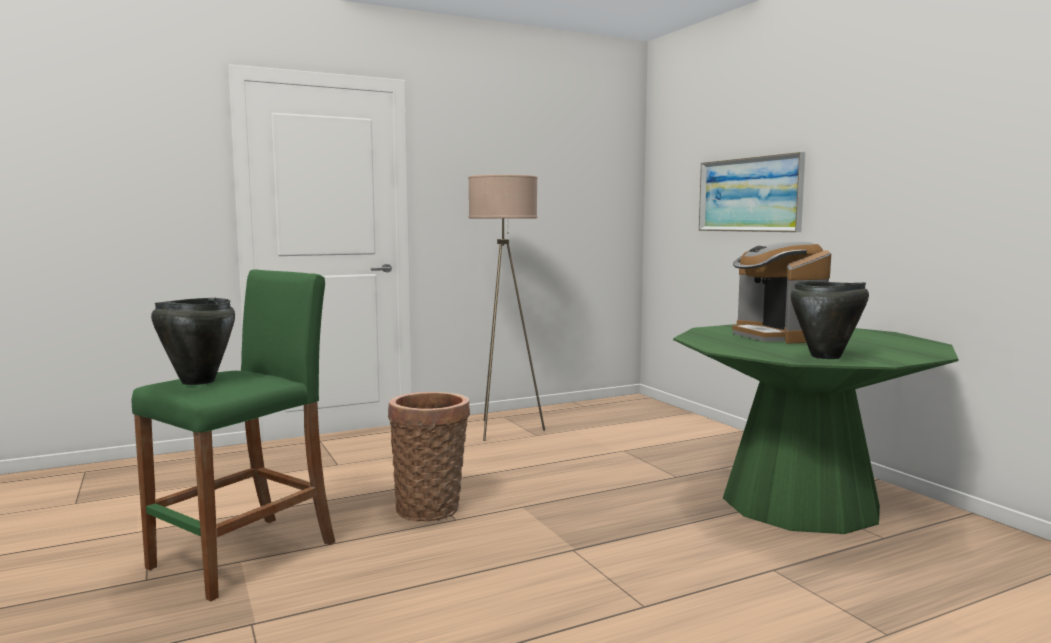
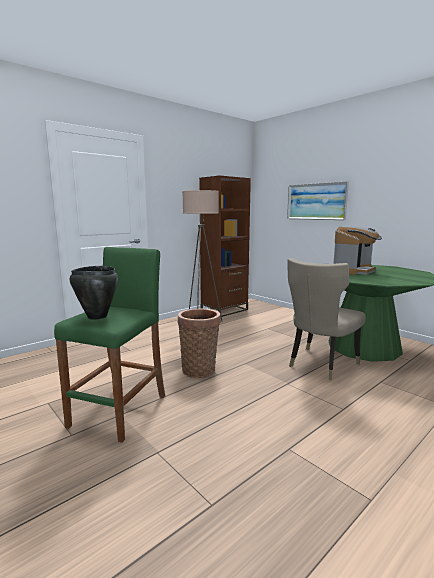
camera: 15 degrees left, 5 degrees up
(566, 412) = (224, 310): none -> brown bookcase
(670, 524) = (319, 364): none -> beige chair
(777, 336) = (354, 271): coffee machine -> coffee machine turned 105 degrees counterclockwise
(826, 356) = (394, 281): black cooking pot -> none

